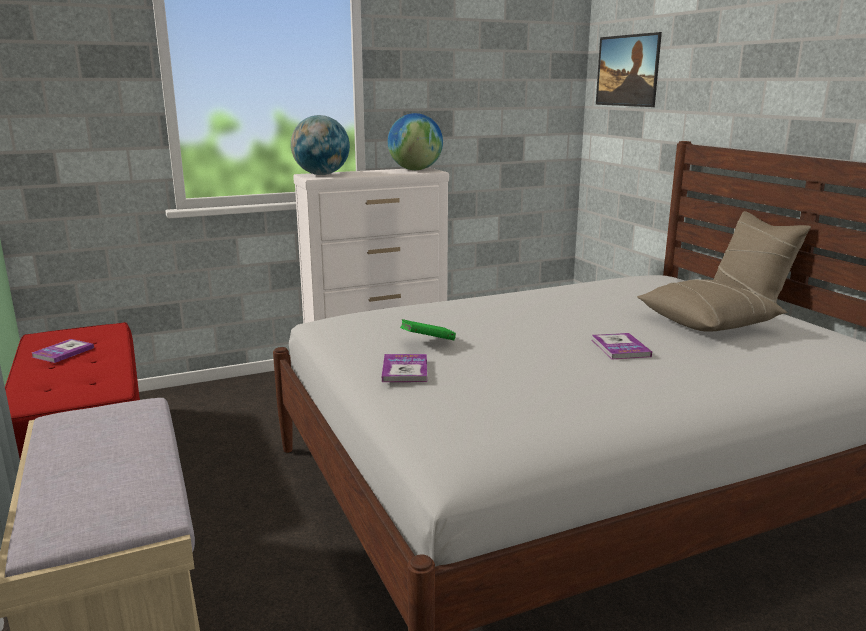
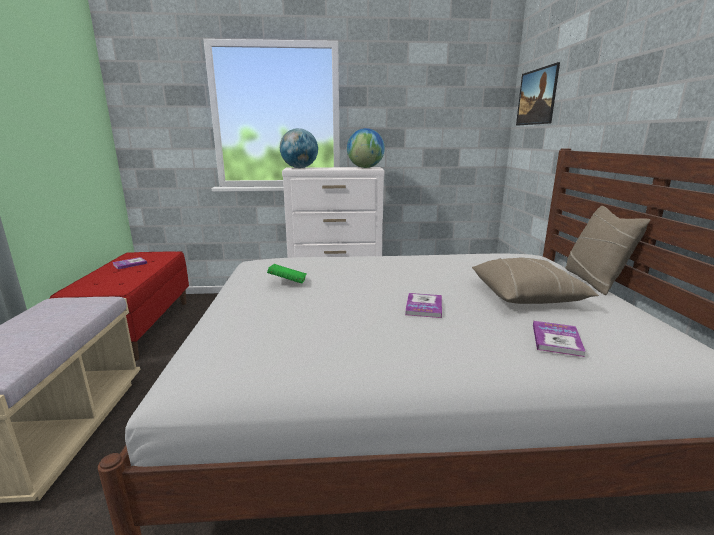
camera: 20 degrees right, 0 degrees up
(405, 370) = (245, 300): book -> book (556, 340)

